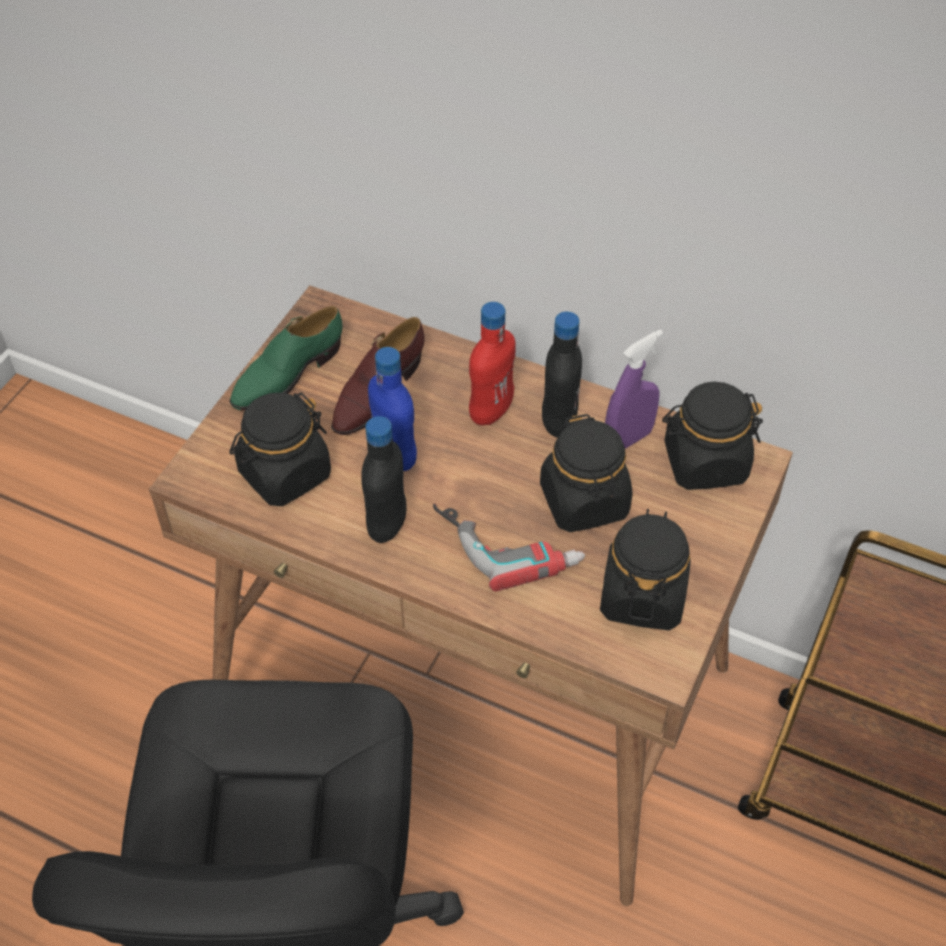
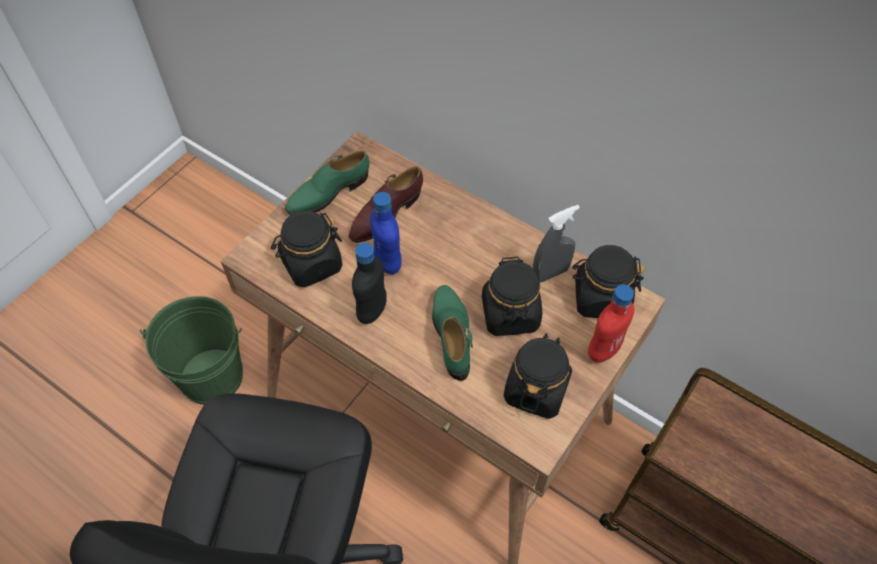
camera: 10 degrees right, 5 degrees up
(119, 696) = (212, 376): none -> green bucket
(491, 411) = (460, 239): red bottle -> red bottle (603, 349)
(508, 540) = (452, 334): power drill -> green shoe
(558, 421) = (505, 253): black bottle -> none
(628, 439) = (550, 273): purple spray bottle -> grey spray bottle

